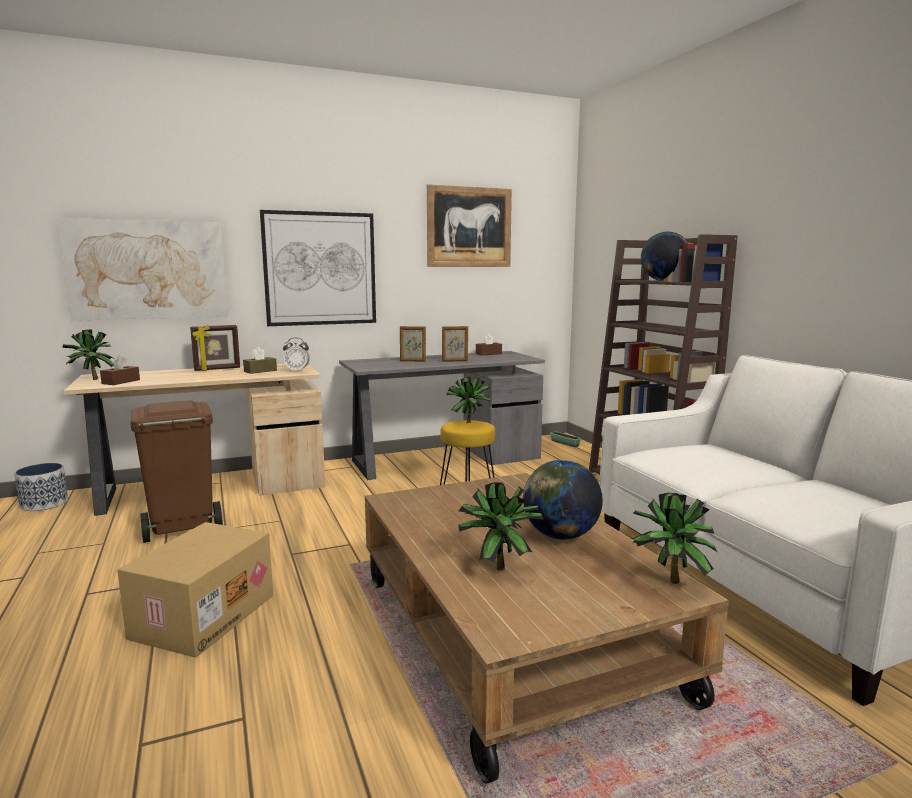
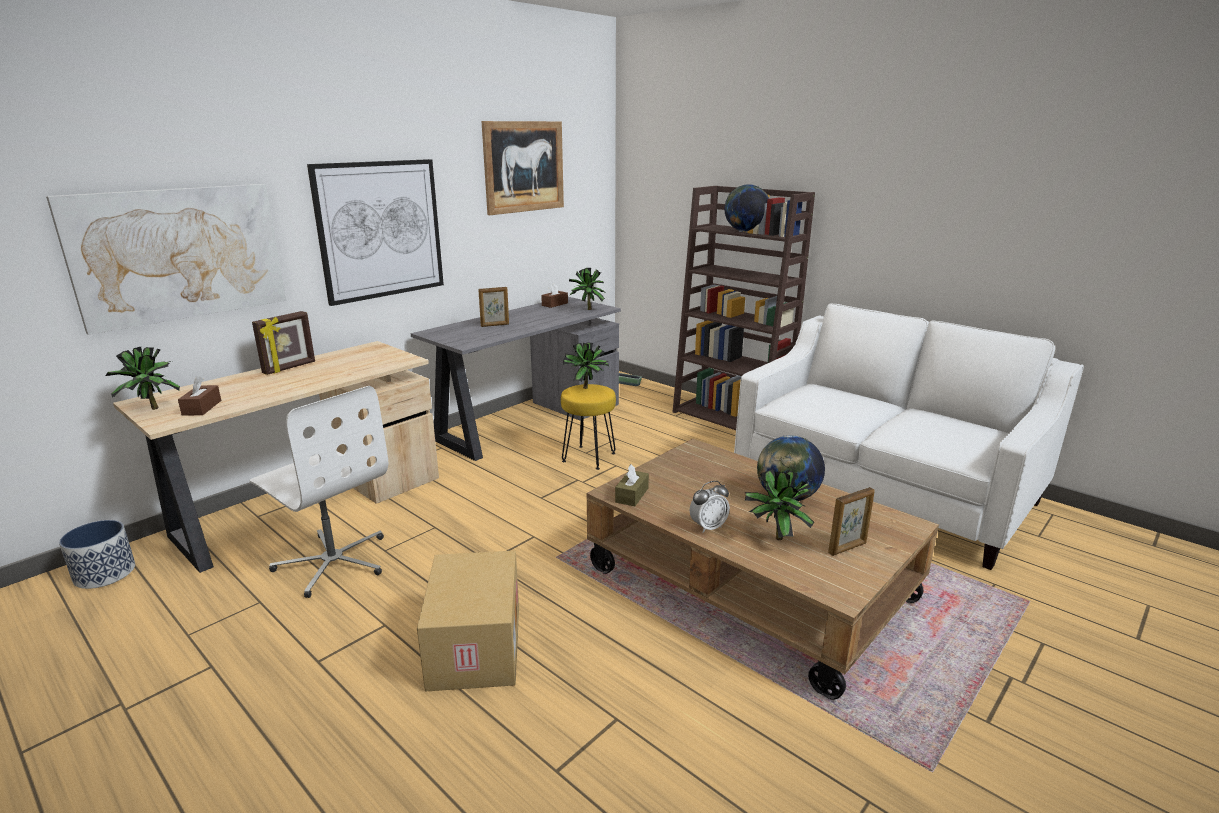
camera: 25 degrees left, 10 degrees up
(182, 528) = (333, 562): brown trash can -> white office chair
(260, 371) = (350, 364): brown tissue box -> brown tissue box (632, 495)
(297, 371) = (394, 358): alarm clock -> alarm clock (708, 527)
(455, 361) = (538, 320): picture frame -> picture frame (848, 548)
(668, 582) = (893, 520): potted plant -> potted plant (587, 310)

